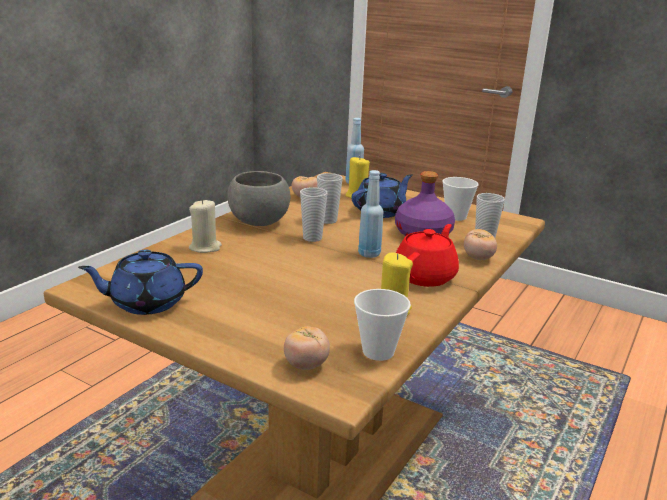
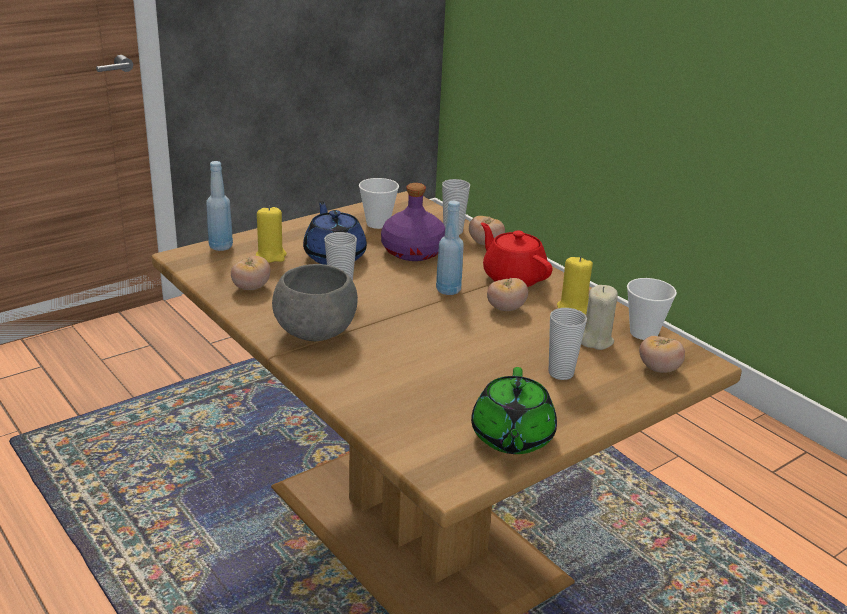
camera: 70 degrees left, 5 degrees up
(147, 302) = (511, 438): blue teapot -> green teapot
(205, 247) = (375, 381): beige candle -> beige candle (595, 340)
(312, 238) = (387, 310): cup -> cup (561, 373)
(360, 279) = (505, 308): none -> tomato

